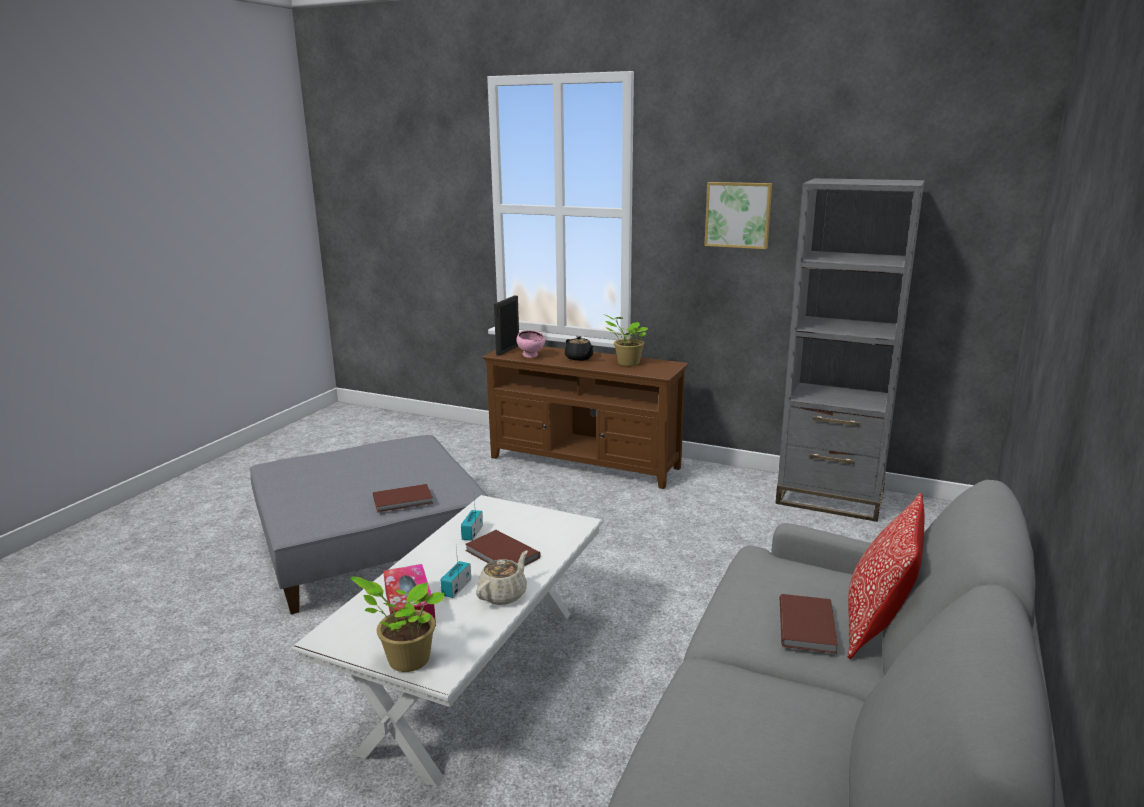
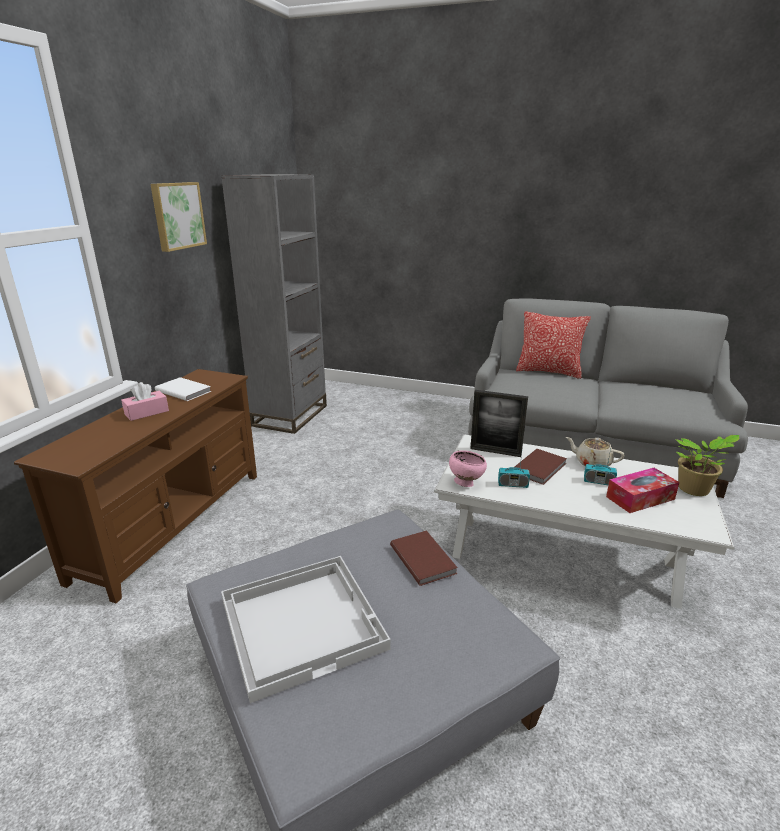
camera: 95 degrees left, 5 degrees up
(366, 462) = (303, 622): none -> white tray
(508, 350) = (62, 458): picture frame -> picture frame (495, 451)
(531, 356) = (113, 440): pink bowl -> pink bowl (465, 483)
(579, 358) = (146, 412): black teapot -> pink tissue box
(626, 363) = (184, 390): potted plant -> white book
(808, 625) = (565, 381): brown book -> none

